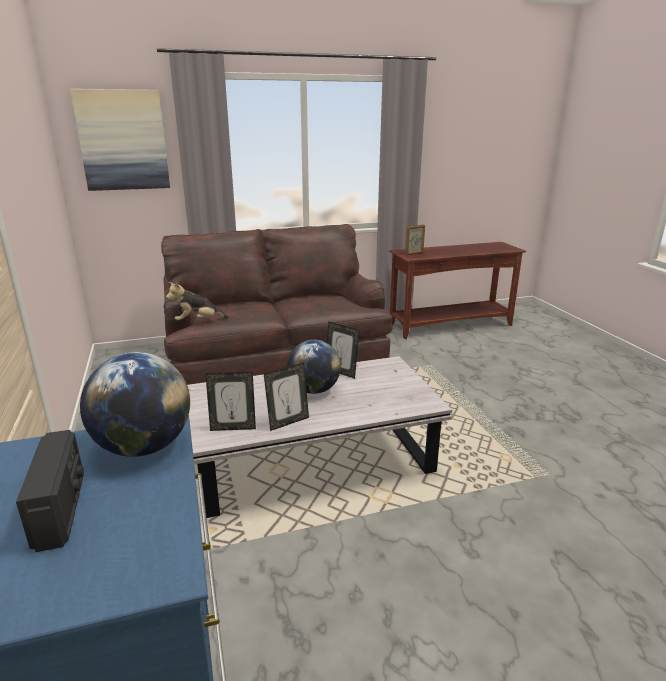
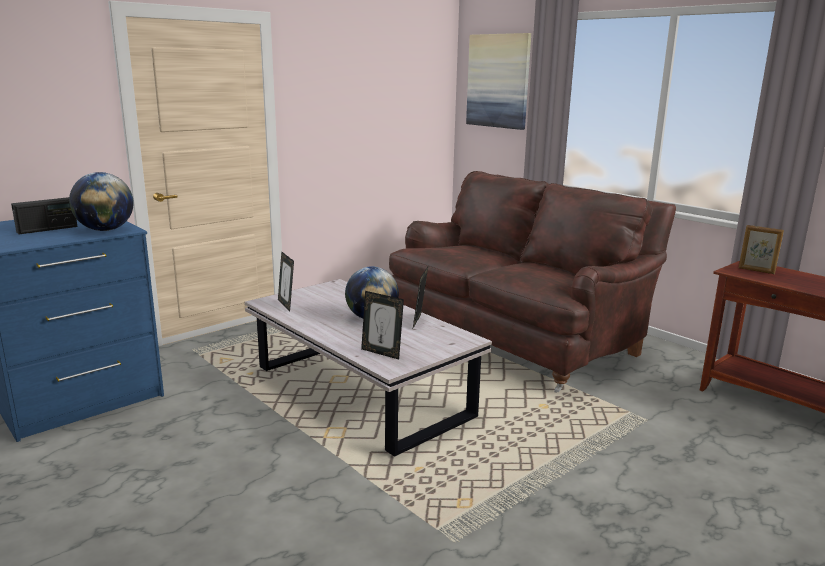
camera: 65 degrees right, 5 degrees down
(198, 321) = (421, 246): plush toy -> none
(288, 422) = (307, 319): picture frame -> picture frame (381, 353)

